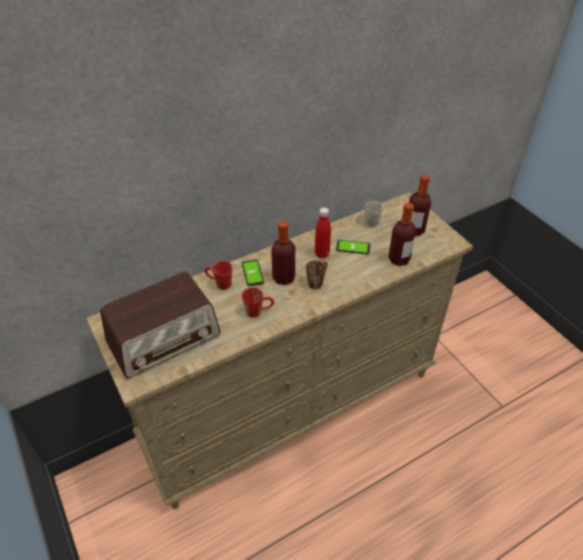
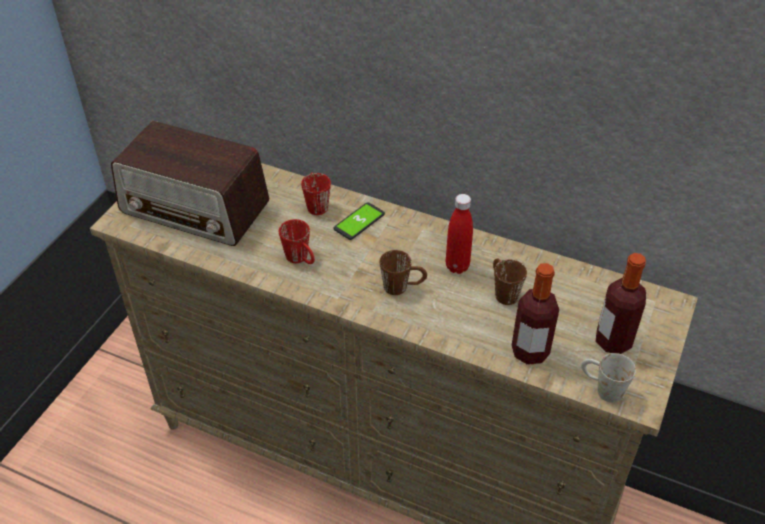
camera: 55 degrees right, 0 degrees up
(283, 278) = (377, 253): bottle -> none
(353, 247) = (502, 291): phone -> brown mug
(367, 224) = (567, 284): white mug -> white mug (601, 388)

